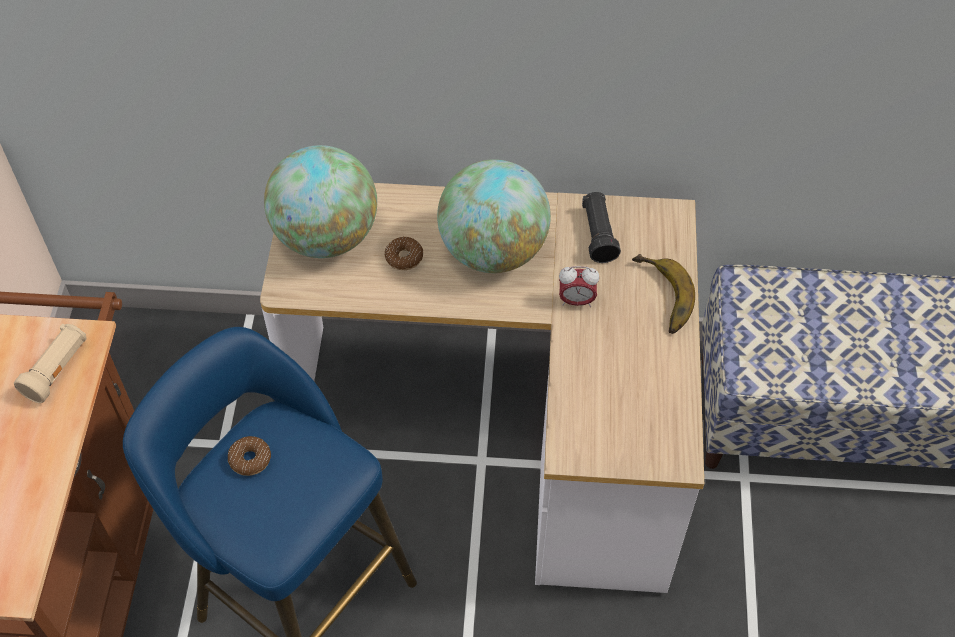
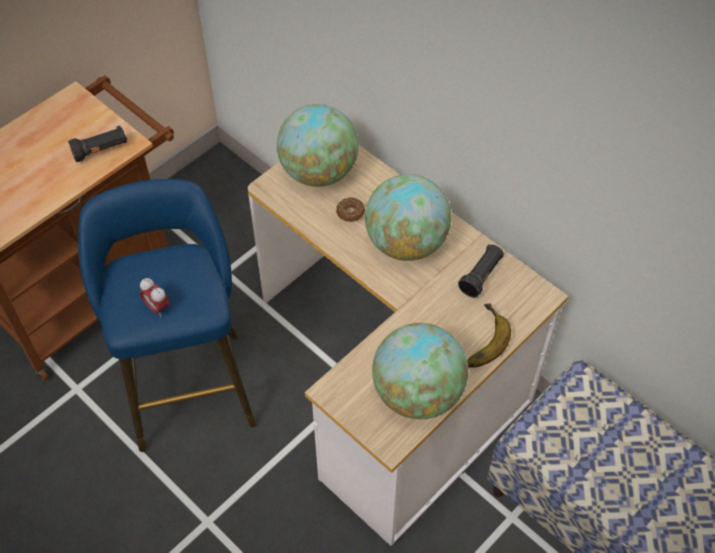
camera: 40 degrees right, 0 degrees up
(57, 370) = (101, 150): beige flashlight -> black flashlight
(250, 459) = (160, 268): donut -> none
(576, 301) = (426, 306): alarm clock -> alarm clock (157, 307)
(654, 392) = (417, 393): none -> globe

